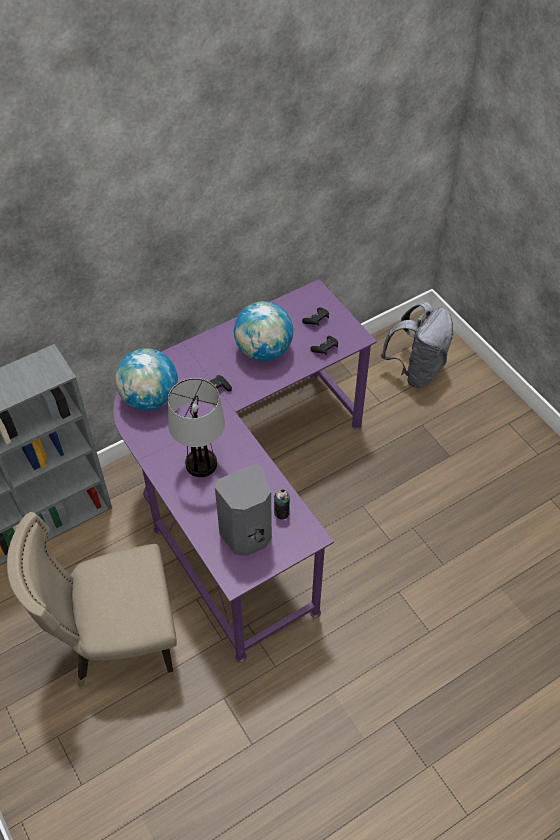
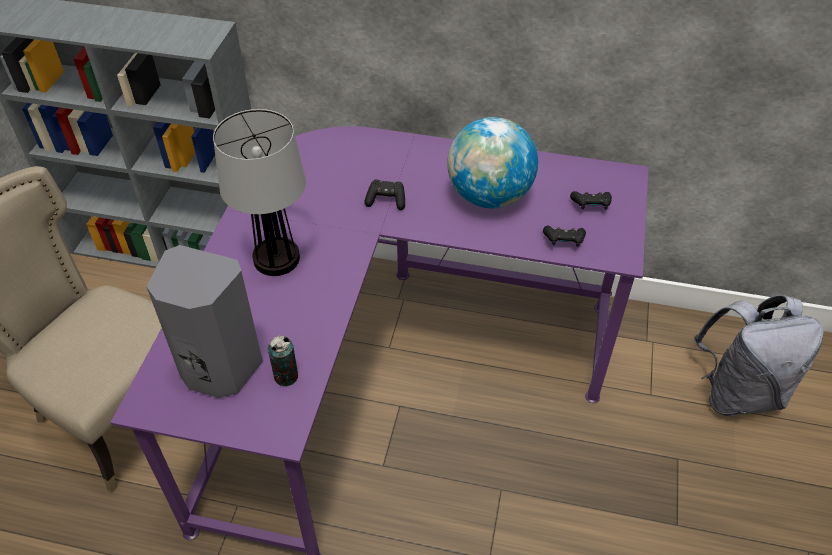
camera: 45 degrees right, 5 degrees down
(149, 398) = (314, 162): globe -> none

